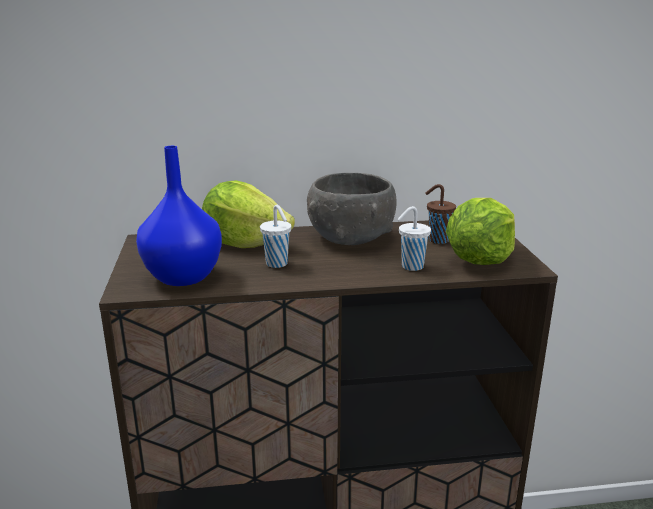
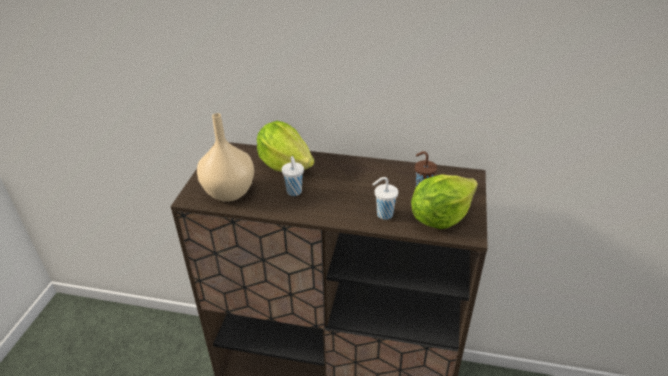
camera: 20 degrees right, 15 degrees up
(184, 277) = (229, 193): blue vase -> beige vase
(351, 238) = (360, 174): grey bowl -> none

